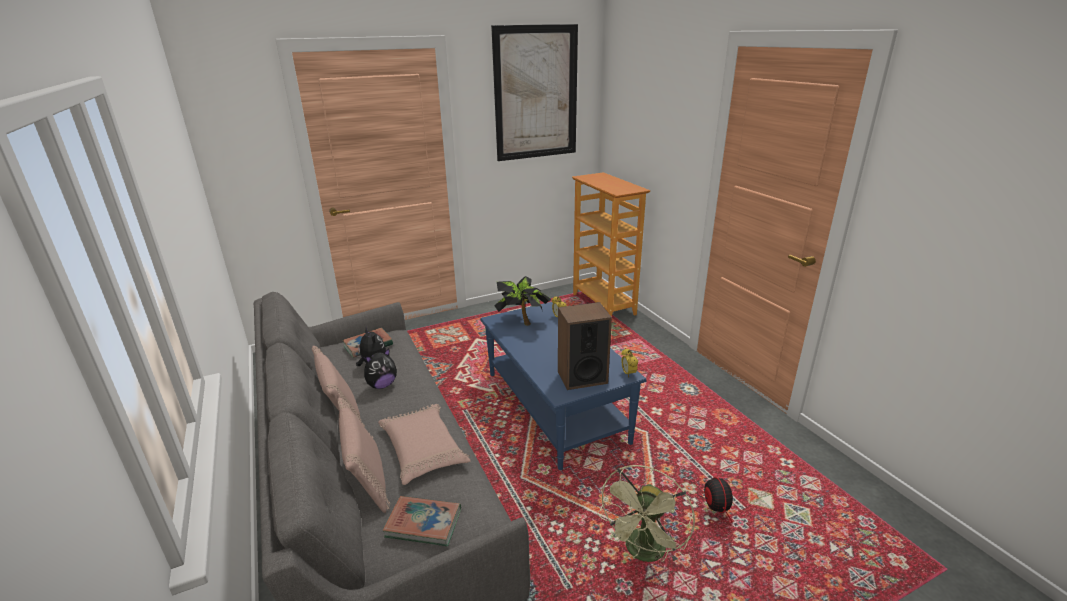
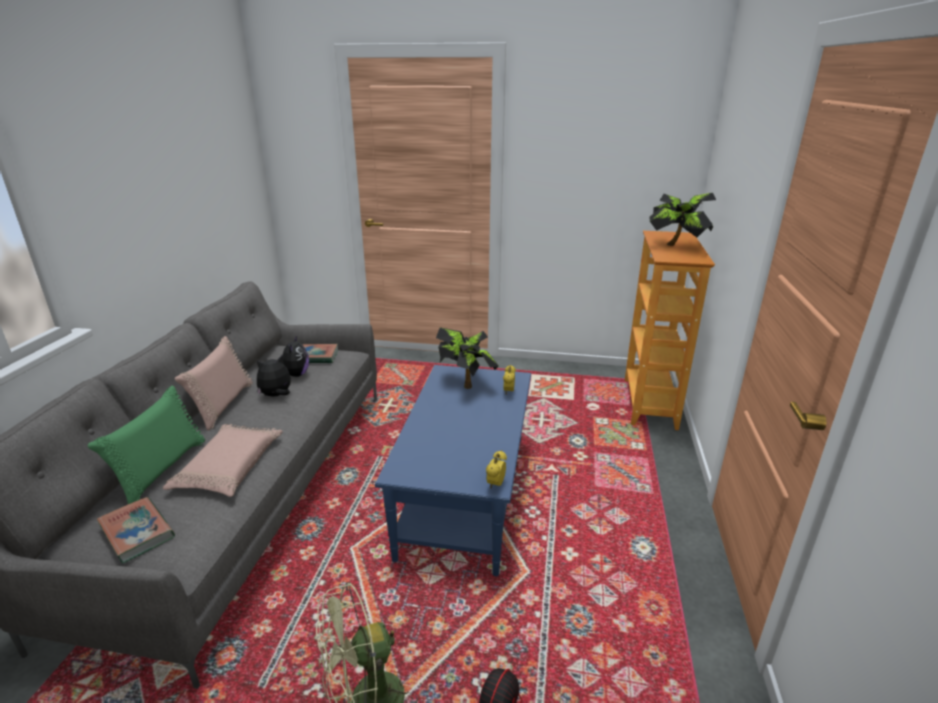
camera: 35 degrees right, 0 degrees up
(366, 477) = (161, 469): beige pillow -> green pillow
(382, 385) = (276, 395): plush toy -> plush toy turned 150 degrees clockwise
(536, 93) = (616, 119): picture -> none
(582, 377) = (442, 465): speaker -> none
(611, 183) = (677, 246): none -> potted plant

